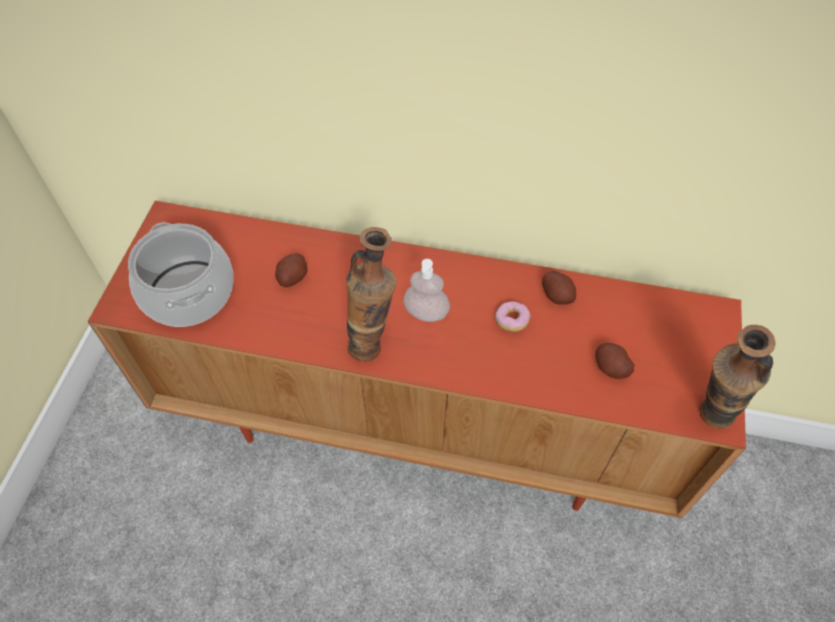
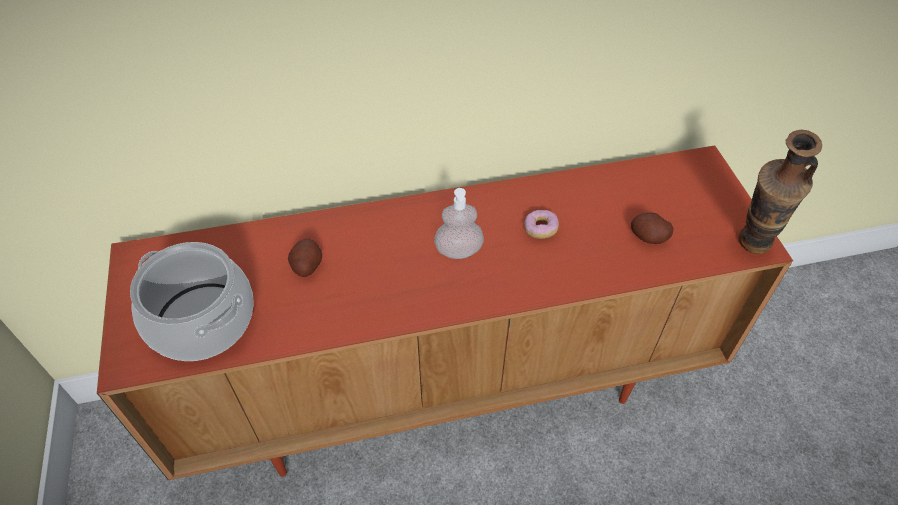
camera: 25 degrees left, 5 degrees down
(373, 343) = (424, 296): vase -> none
(557, 295) = (566, 193): potato -> none

